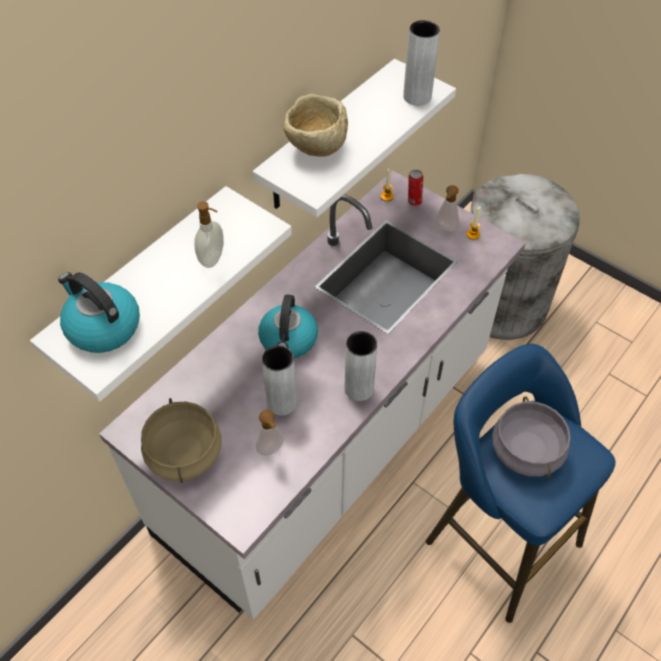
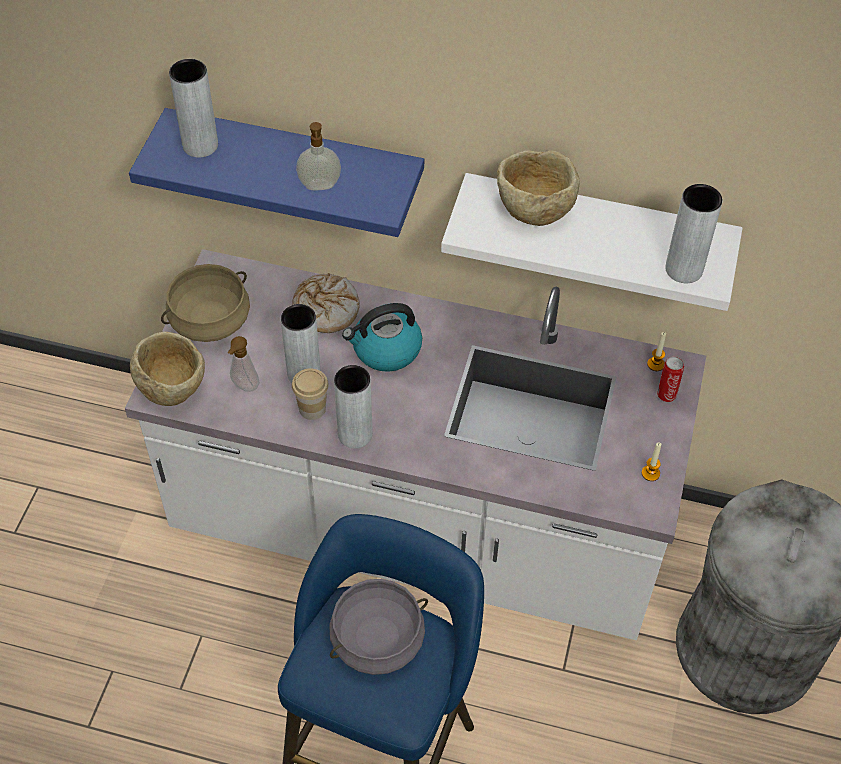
camera: 65 degrees right, 0 degrees up
(102, 327) = (200, 145): kettle -> grey vase
(142, 283) = (295, 162): white shelf -> blue shelf
(224, 365) = (325, 309): none -> bread
(242, 505) = (173, 388): none -> beige bowl
(319, 409) = (312, 408): none -> cup
(445, 229) = (640, 441): soap dispenser -> none

